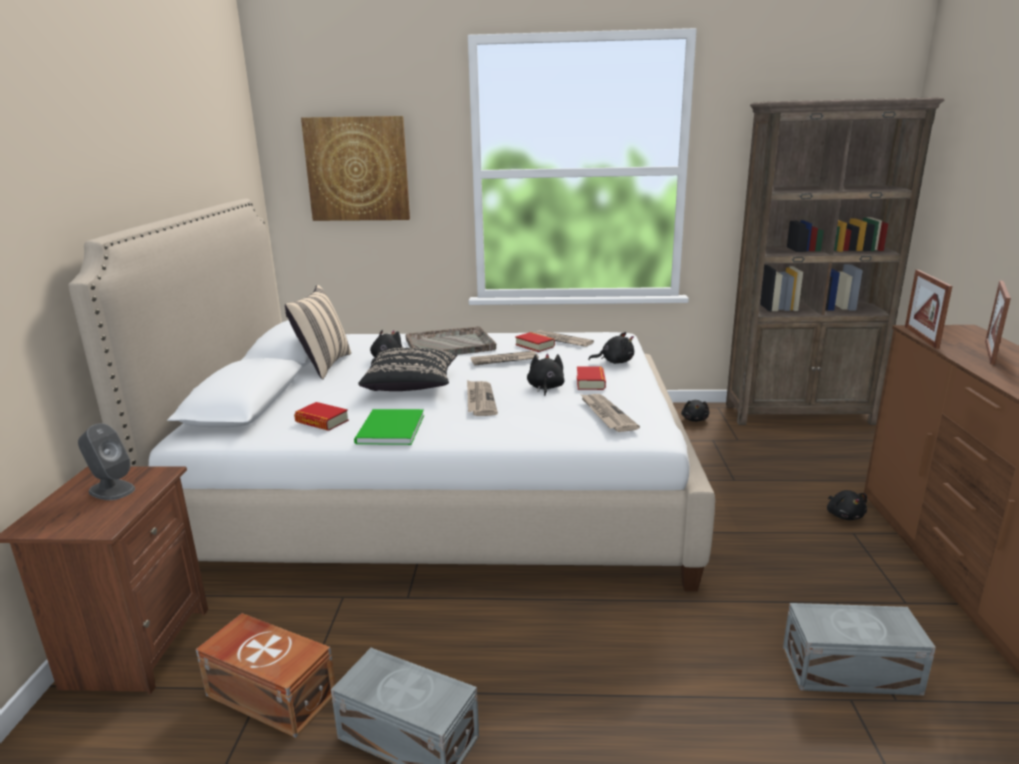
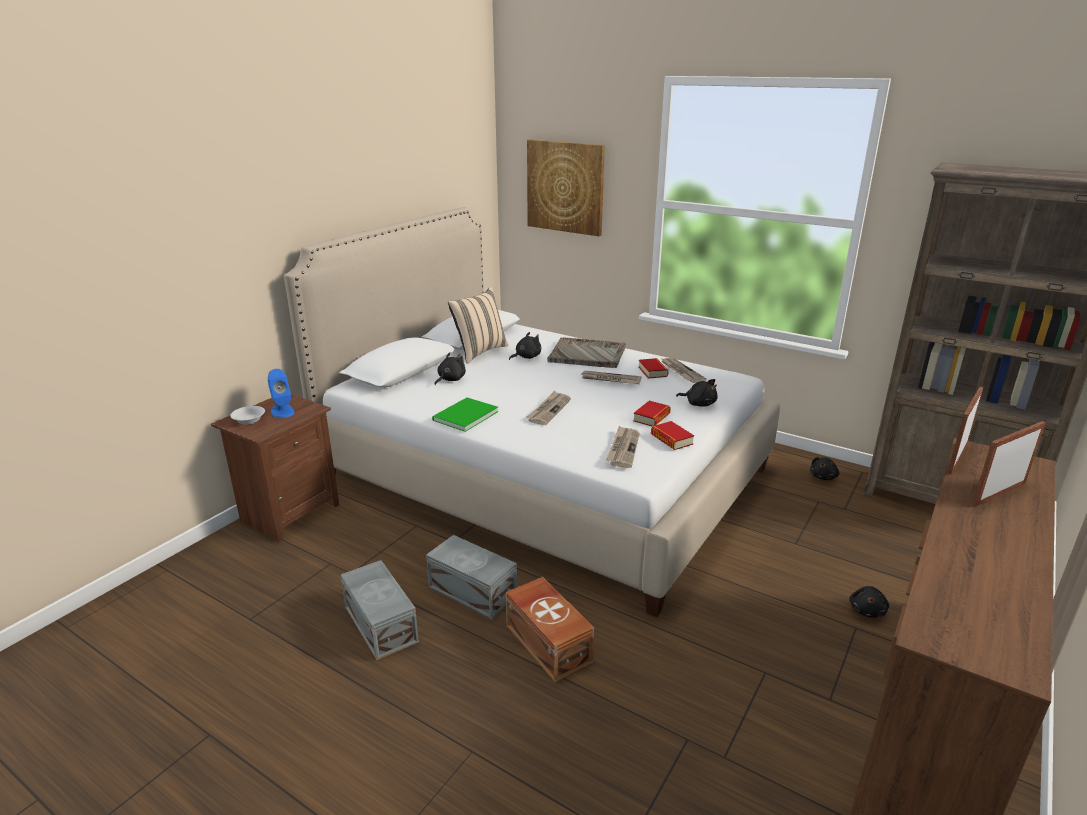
camera: 30 degrees right, 5 degrees up
(66, 516) = (249, 421): none -> white bowl
(111, 490) = (282, 411): grey speaker -> blue speaker
(271, 693) = (333, 567): brown storage box -> brown storage box (548, 642)
(322, 421) = (431, 397): book -> book (671, 439)
(411, 385) = (518, 384): black pillow -> none
(545, 388) = (609, 412): black plush toy -> black plush toy (450, 379)
(852, 672) = (713, 723): grey storage box -> grey storage box (472, 592)

